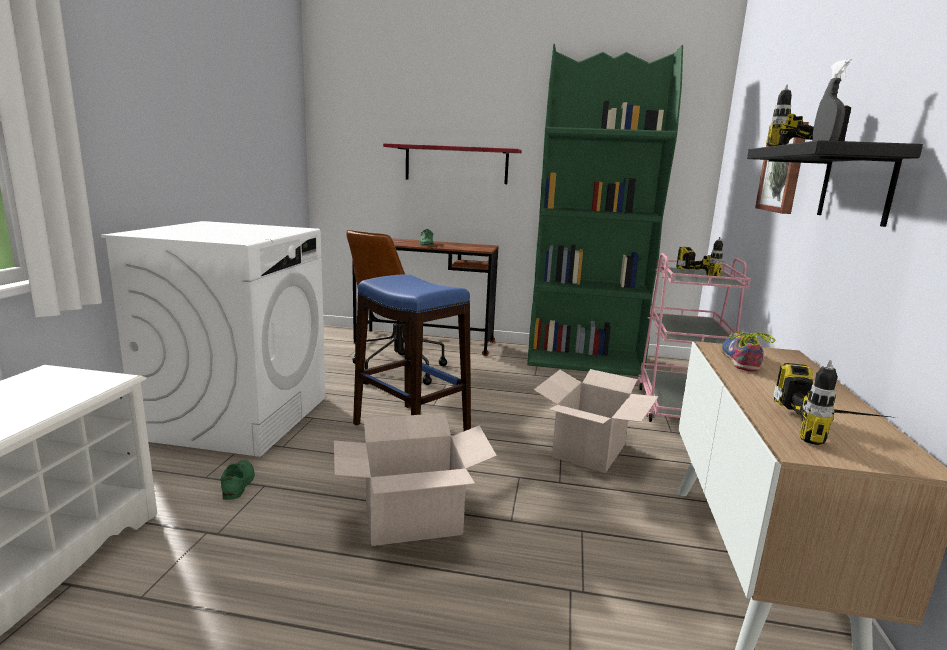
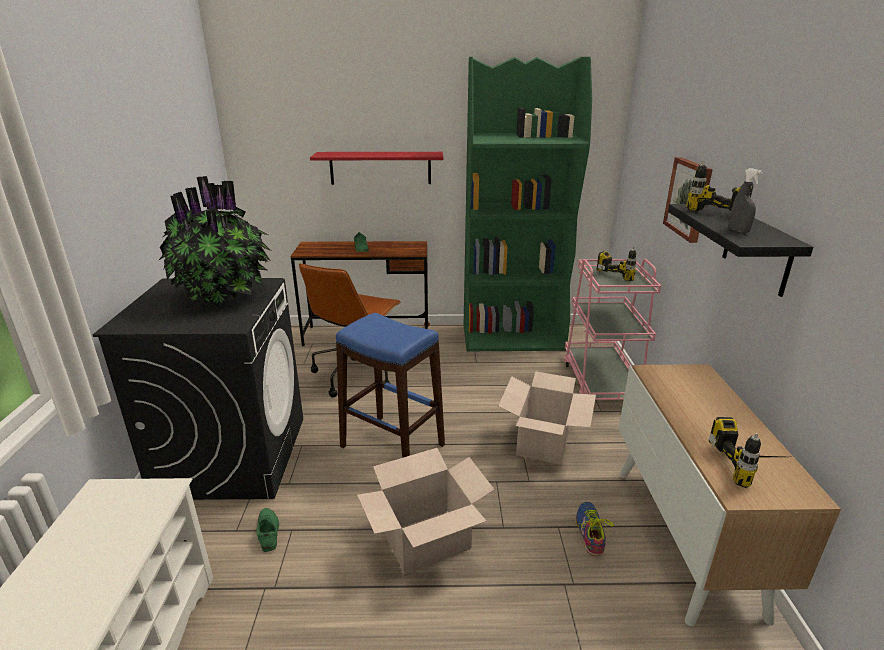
camera: 10 degrees left, 10 degrees up
(238, 416) = (233, 455): white washing machine -> black washing machine
(251, 230) = (225, 295): none -> potted plant
(740, 359) = (670, 385): shoe -> shoe (590, 531)

